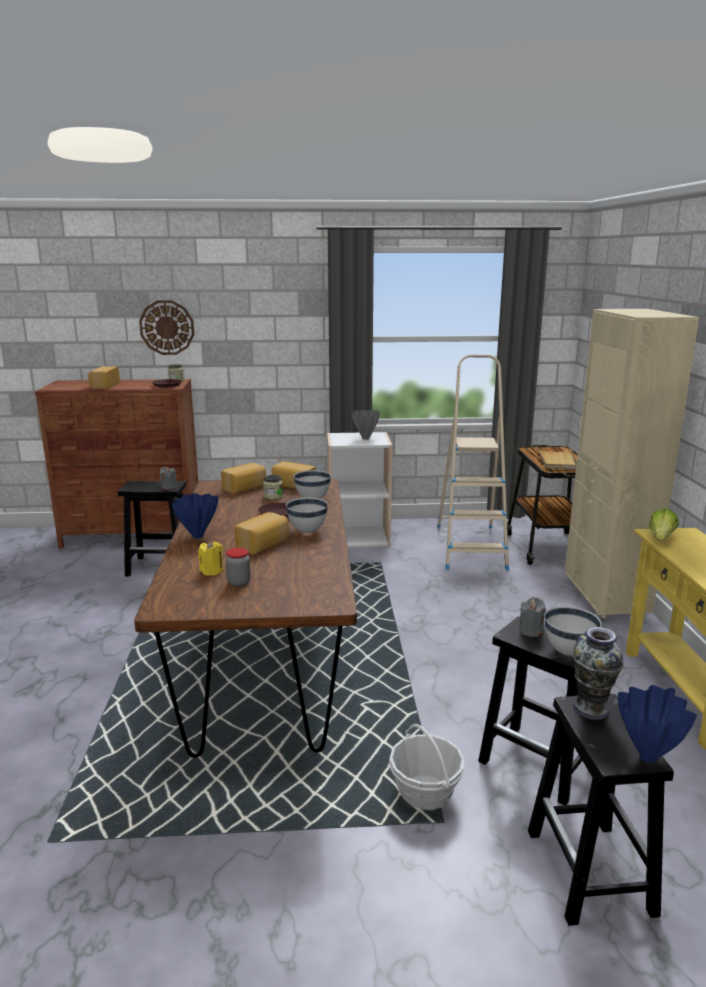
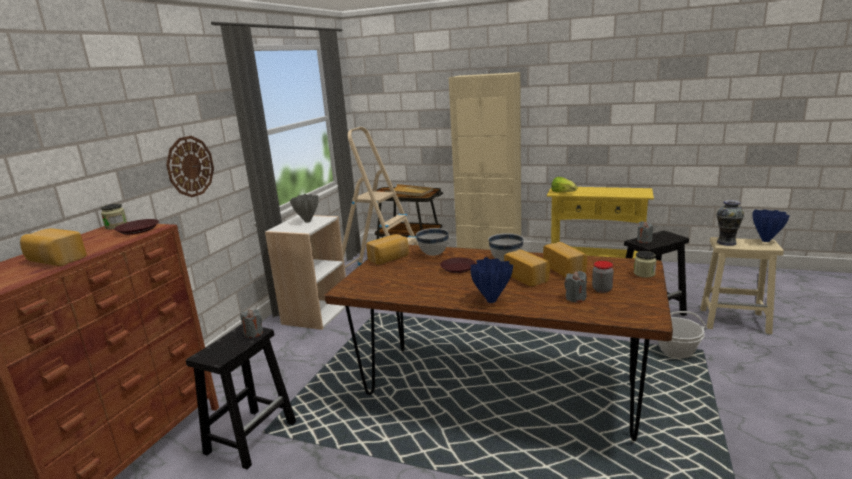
camera: 65 degrees left, 0 degrees up
(167, 327) = (72, 160): wall clock -> wall clock (190, 166)
(212, 571) = (575, 298): yellow candle -> grey candle
(245, 488) = (374, 276): bread -> bread (565, 269)
(273, 496) = (410, 267): jar -> jar (644, 273)
(568, 652) = (669, 237): white bowl -> none
(591, 873) = (735, 321): black stool -> beige stool

